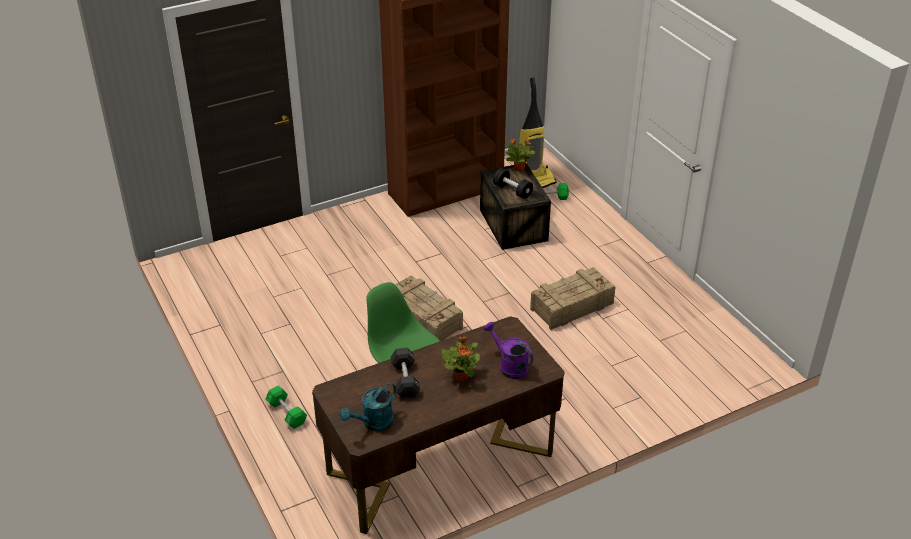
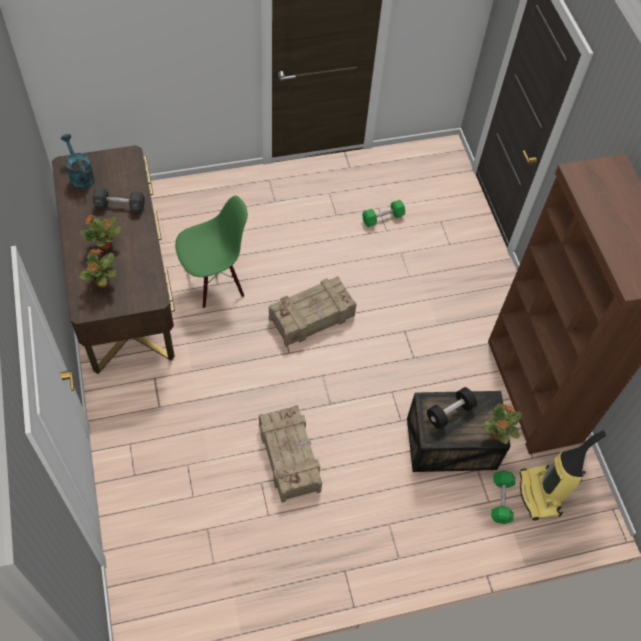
camera: 100 degrees right, 20 degrees up
(287, 413) = (222, 197): green dumbbell -> green dumbbell (383, 218)
(509, 366) = (102, 283): purple watering can -> potted plant

